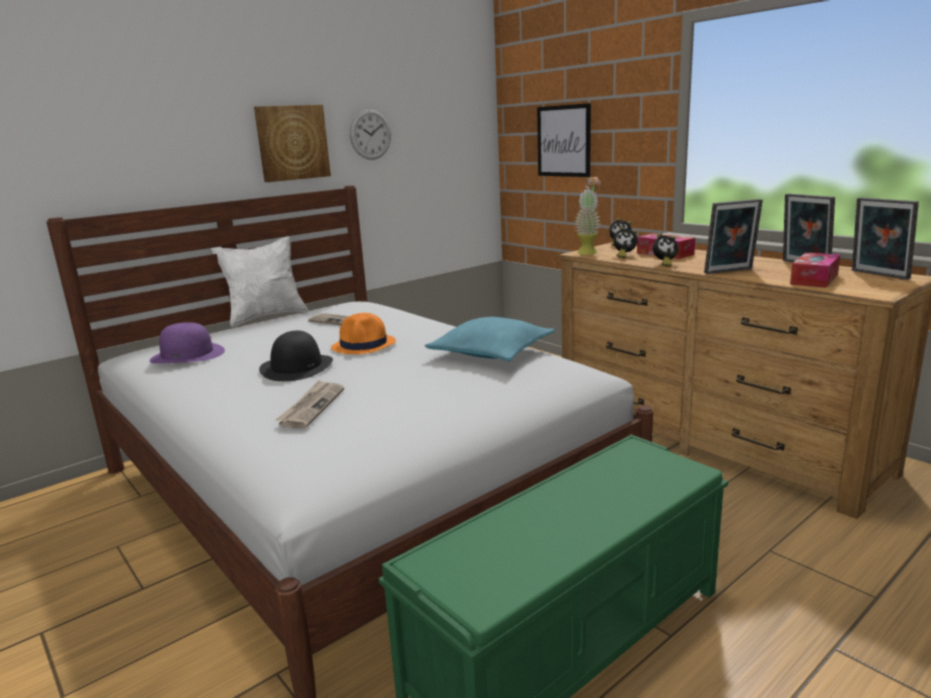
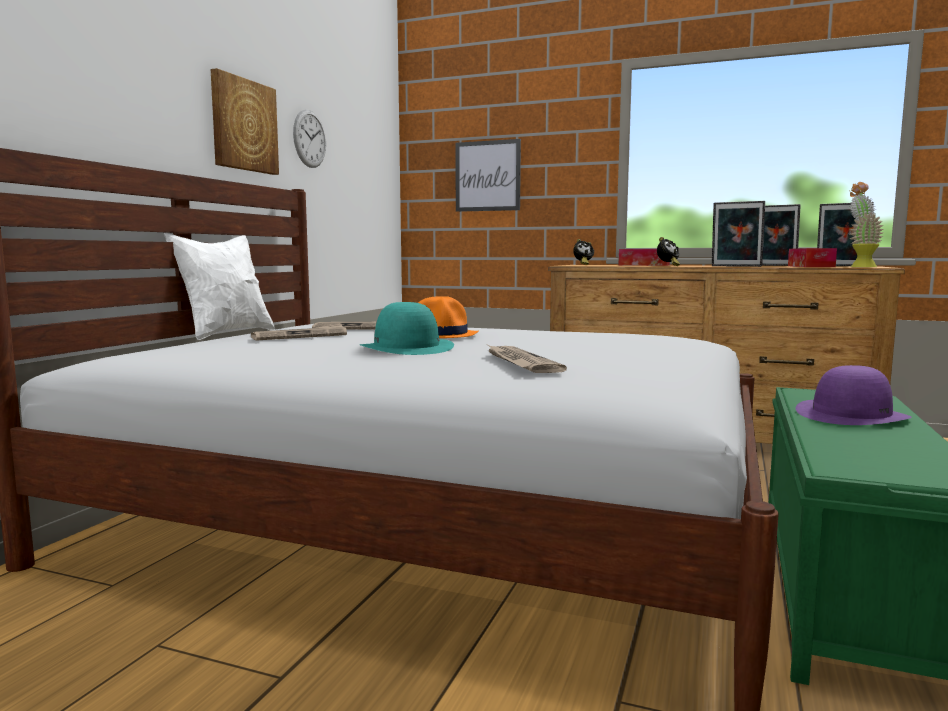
camera: 30 degrees left, 10 degrees down
(188, 355) = (211, 351): purple hat -> purple hat (851, 414)
(279, 334) = (300, 336): none -> newspaper
(297, 367) = (407, 348): black hat -> turquoise hat
(491, 352) = (589, 333): turquoise pillow -> none
(588, 252) = (571, 265): potted plant -> potted plant (859, 267)
(624, 256) = (613, 265): alarm clock -> none
(730, 271) = (735, 266): picture frame -> picture frame turned 75 degrees clockwise

